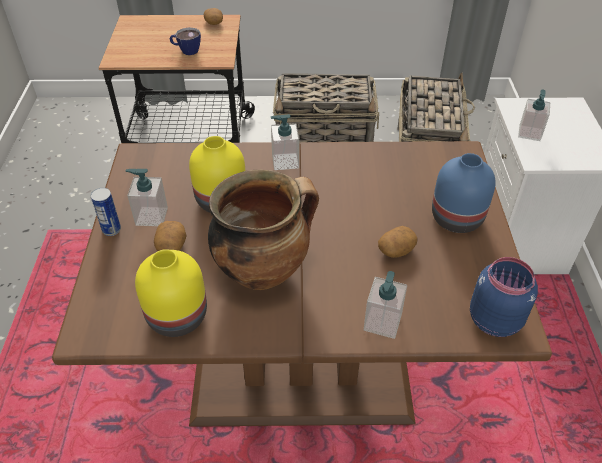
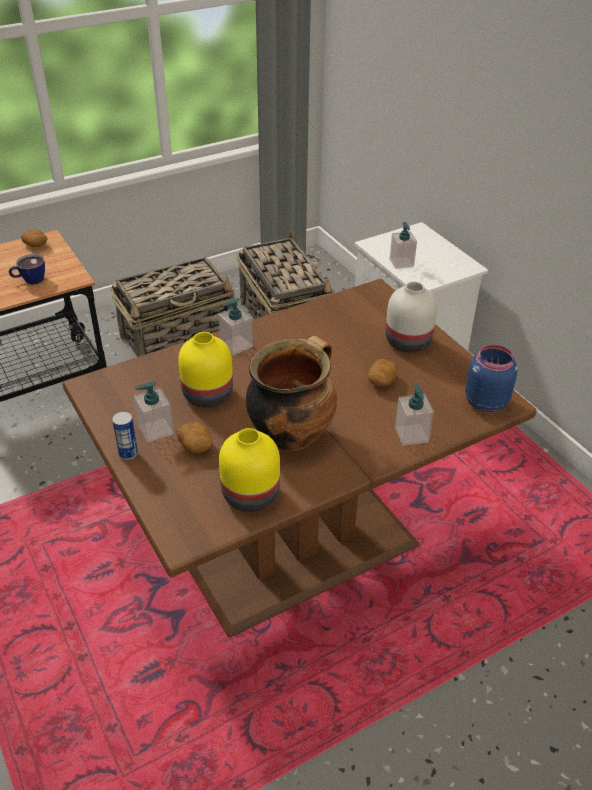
camera: 30 degrees left, 5 degrees down
(455, 219) = (407, 343): blue vase -> white vase

